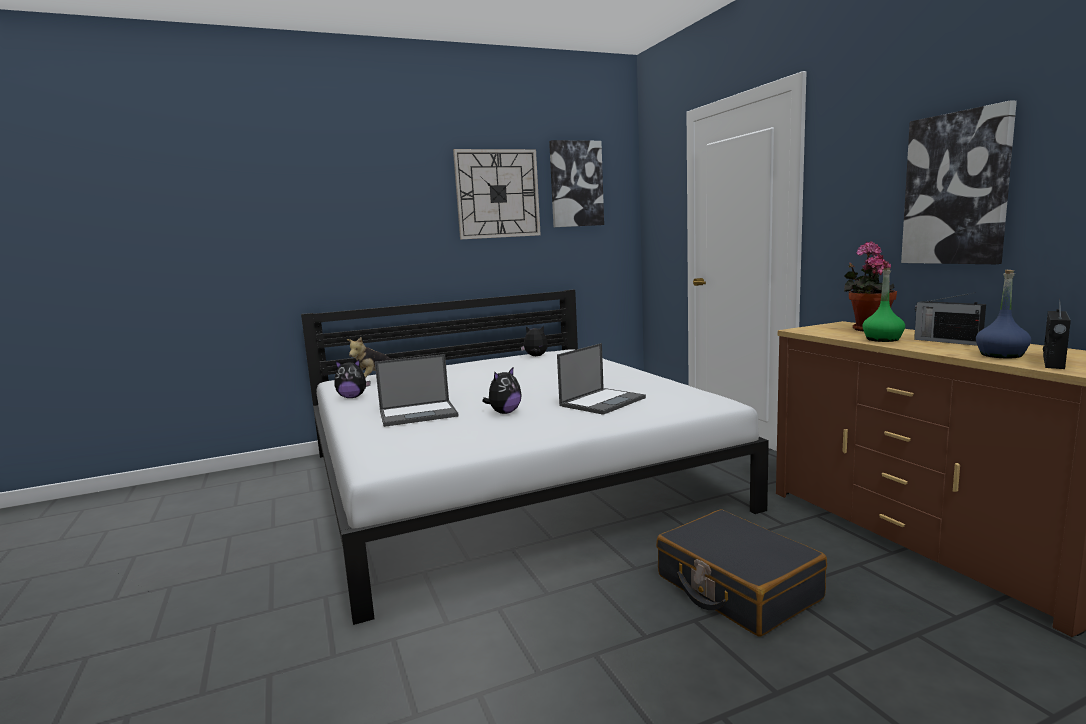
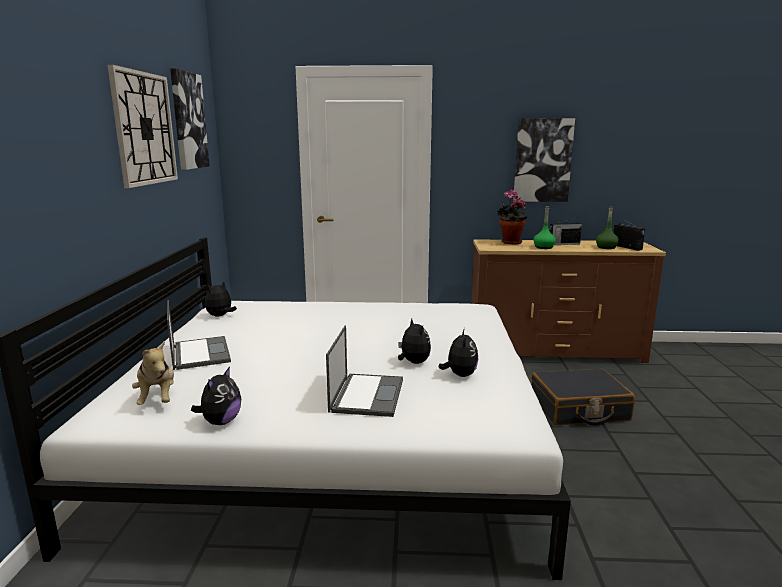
camera: 65 degrees left, 5 degrees up
(492, 429) = (460, 375): none -> plush toy
(603, 401) = (430, 329): laptop -> laptop (200, 353)
(1001, 355) = (606, 247): blue bottle -> green bottle

